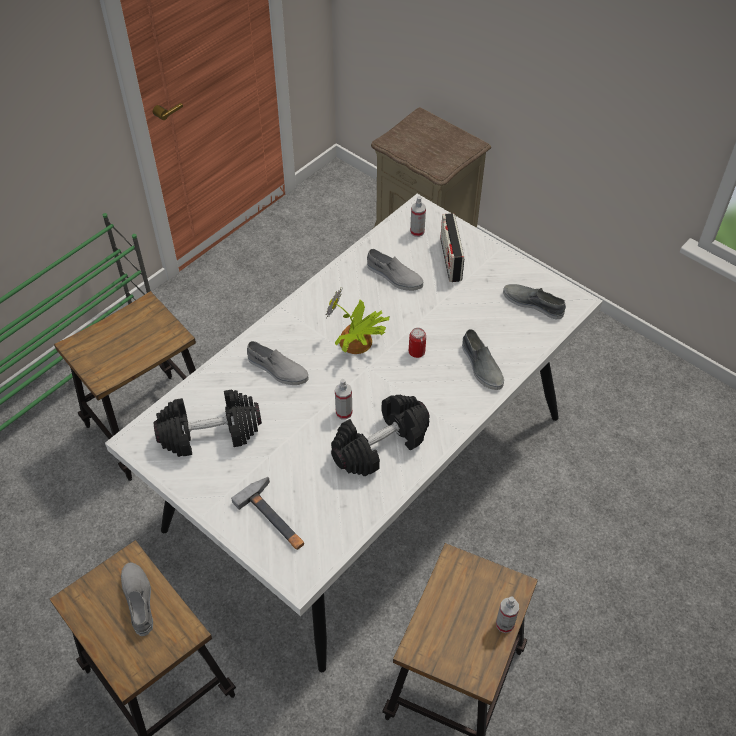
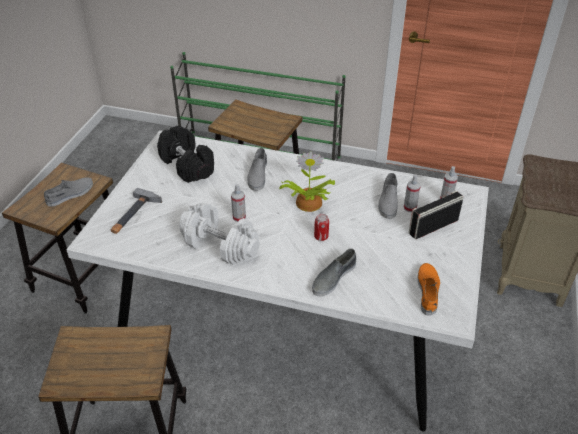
camera: 65 degrees right, 10 degrees down
(380, 445) = (220, 244): black dumbbell -> white dumbbell
(504, 624) = (110, 386): spray bottle -> spray bottle (410, 208)
(533, 303) = (428, 291): grey shoe -> orange shoe

